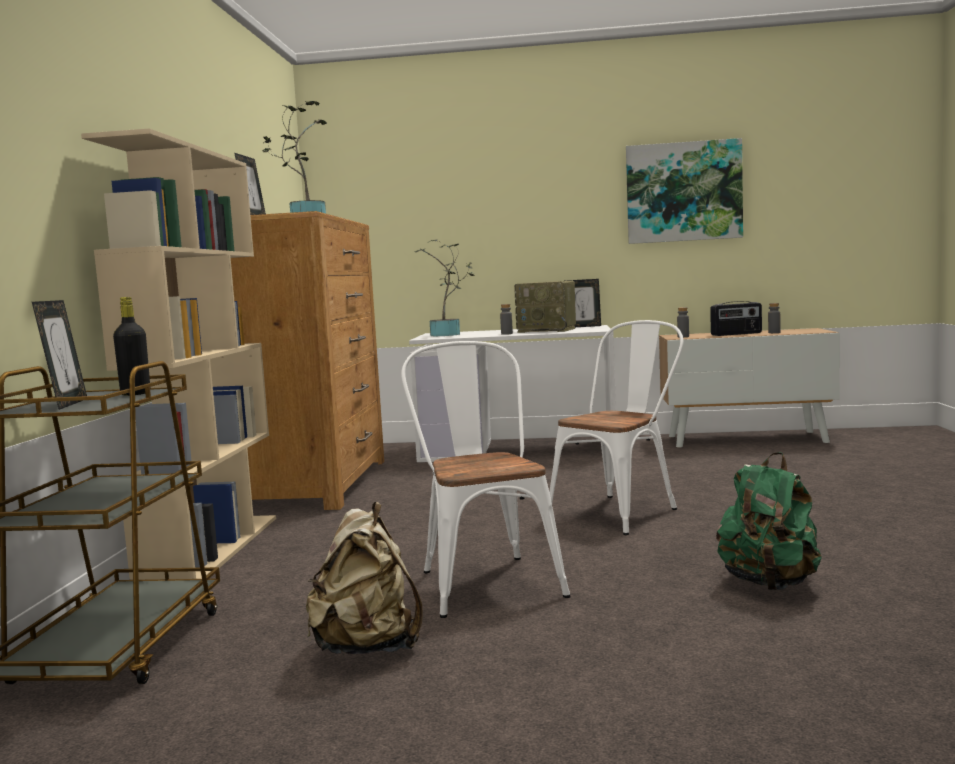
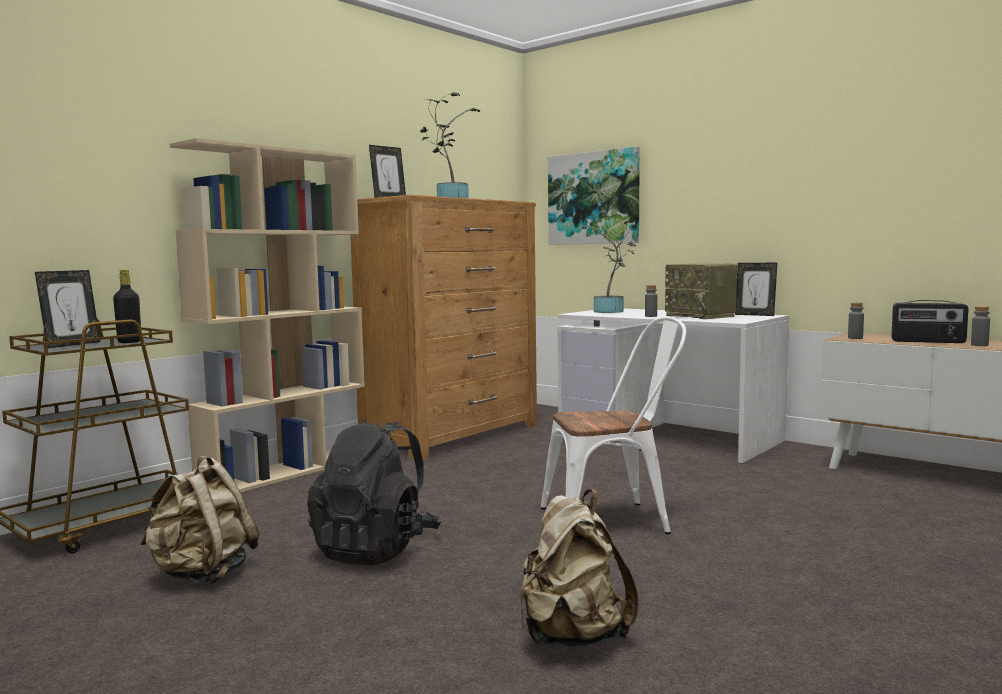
camera: 35 degrees right, 0 degrees up
(485, 580) = (376, 549): white chair -> black backpack
(683, 192) = (894, 161): picture -> picture (593, 198)
(769, 584) = (572, 637): green backpack -> beige backpack

